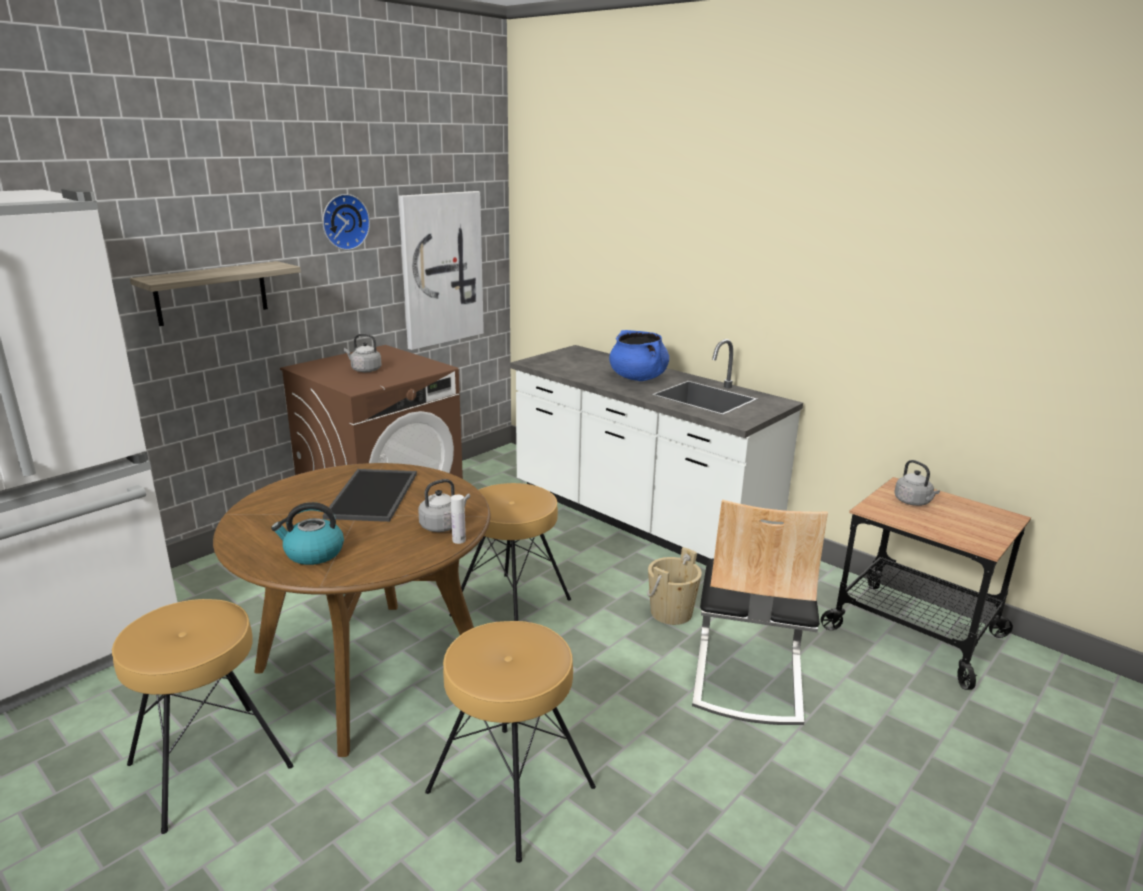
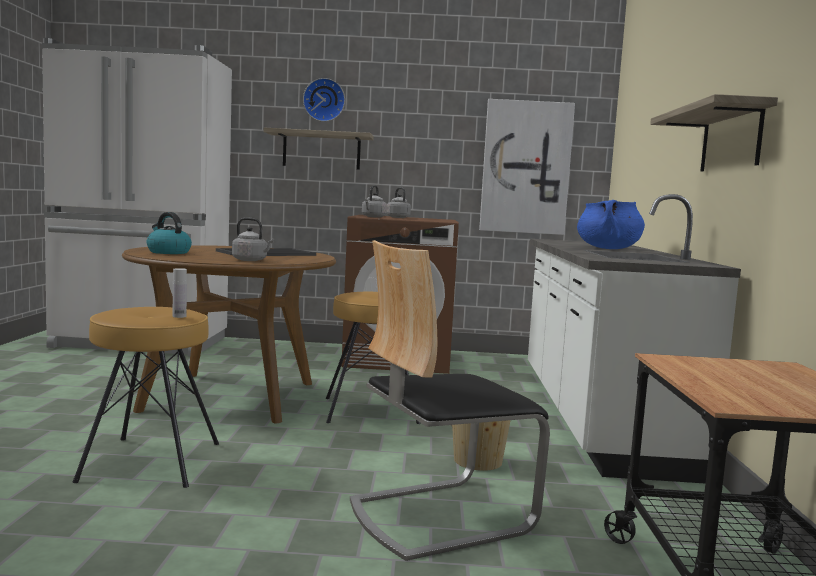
camera: 50 degrees right, 15 degrees down
(209, 764) = (94, 389): brown stool -> none
(344, 221) = (434, 114): wall clock -> wall clock (324, 100)
(459, 540) = (236, 262): white bottle -> white bottle (179, 316)
(768, 295) = (731, 139): none -> shelf
(913, 502) = (752, 371): grey kettle -> grey kettle (373, 217)

